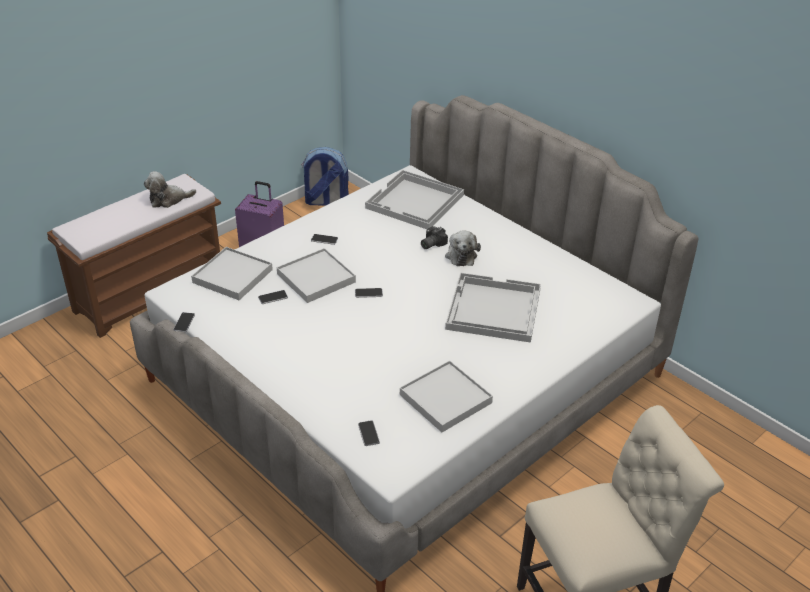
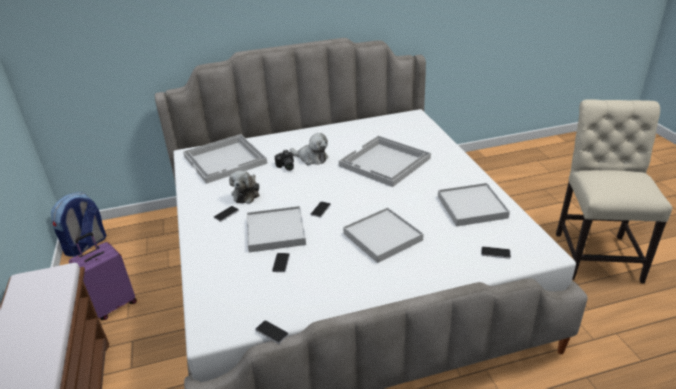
camera: 60 degrees left, 5 degrees down
(168, 200) = (44, 298): plush toy -> plush toy (246, 194)
(232, 276) = (224, 281): white tray -> white tray (382, 237)

